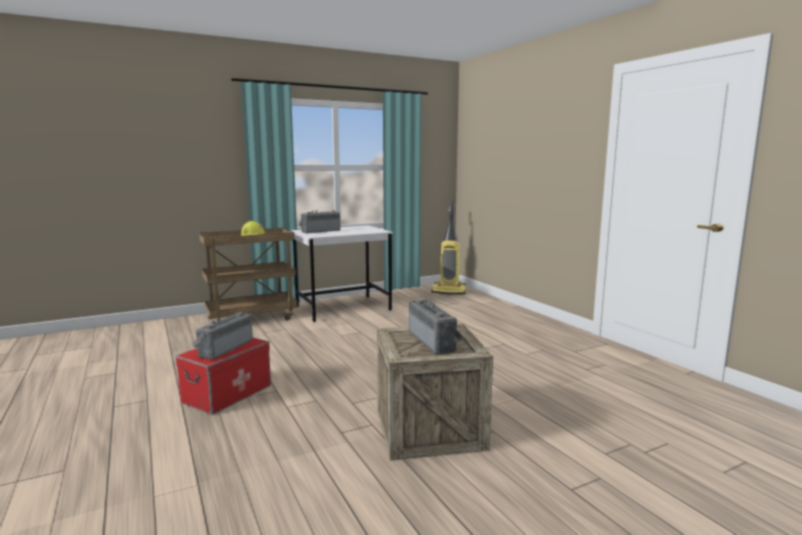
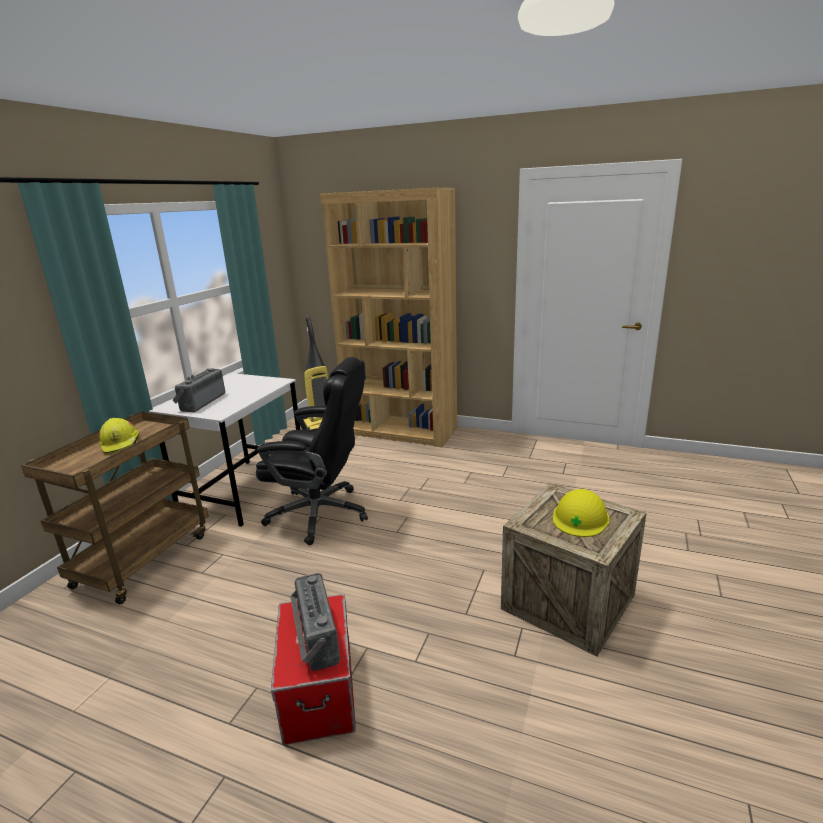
camera: 40 degrees left, 10 degrees up
(363, 330) = (320, 514): none -> black office chair
(435, 341) = (580, 517): radio -> yellow hard hat
(496, 308) = (400, 431): none -> brown bookcase

